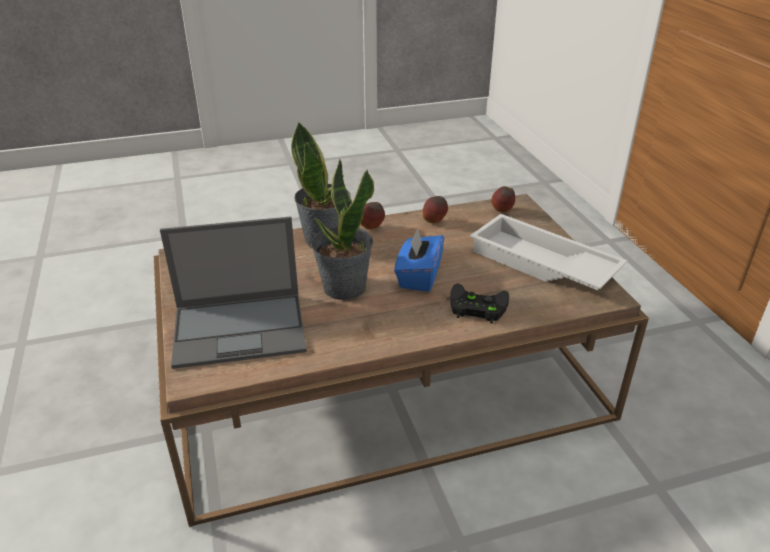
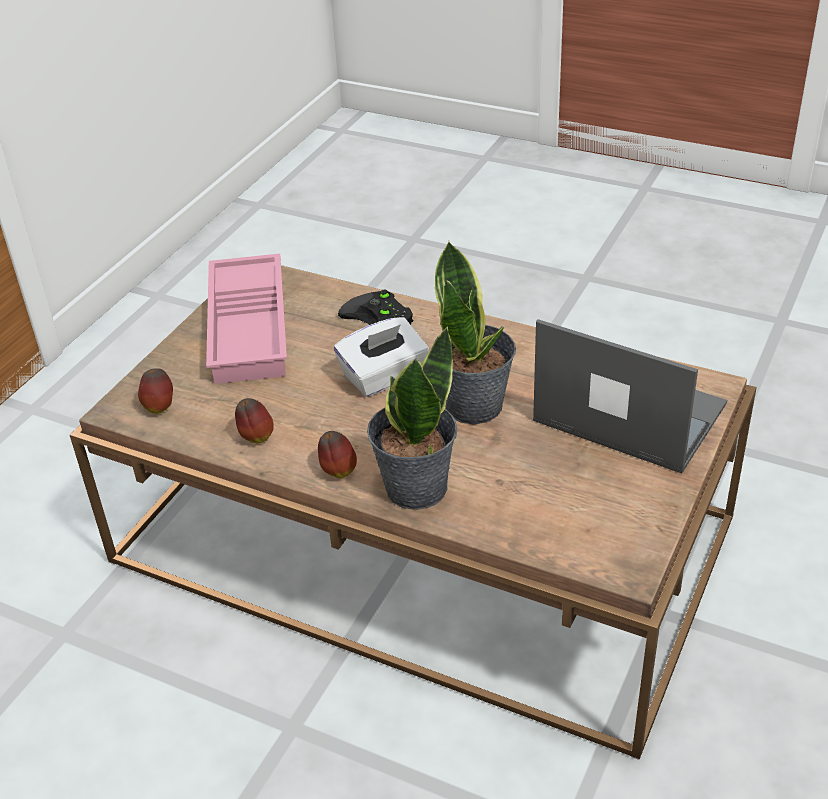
camera: 135 degrees left, 5 degrees up
(418, 277) = (384, 377): blue tissue box -> white tissue box
(541, 264) = (251, 327): white tray -> pink tray

